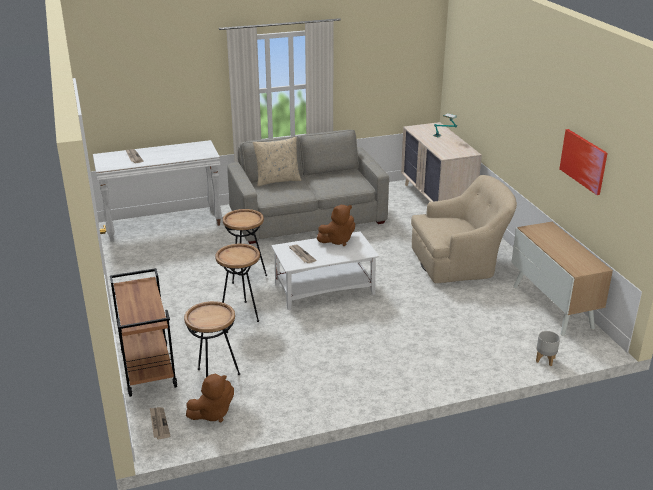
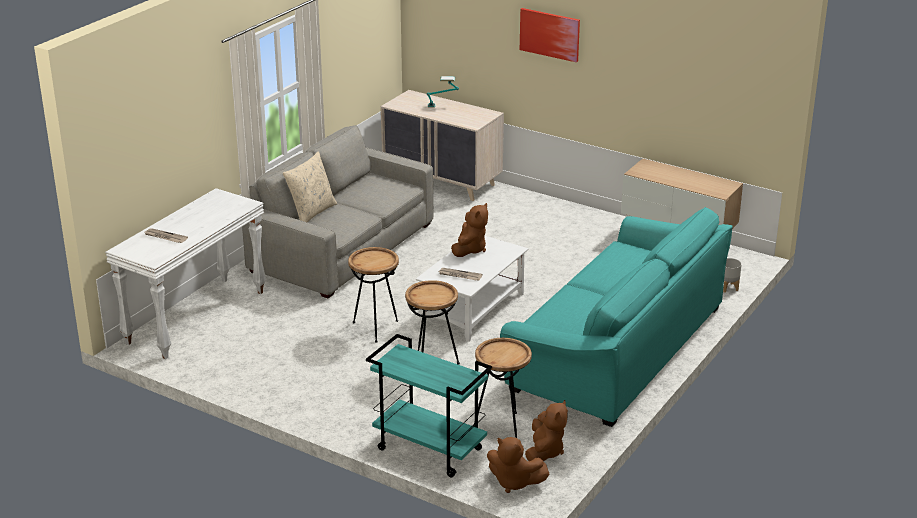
camera: 40 degrees left, 0 degrees up
(147, 369) = (428, 449): brown cart -> turquoise cart
(159, 424) = (514, 482): newspaper -> brown plush toy
(382, 363) = (616, 347): none -> turquoise sofa
(460, 263) = (554, 236): beige armchair -> none
(583, 161) = (679, 87): picture -> picture (550, 34)

